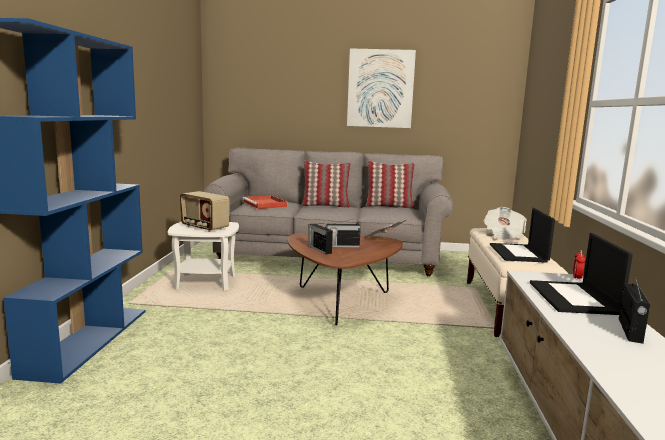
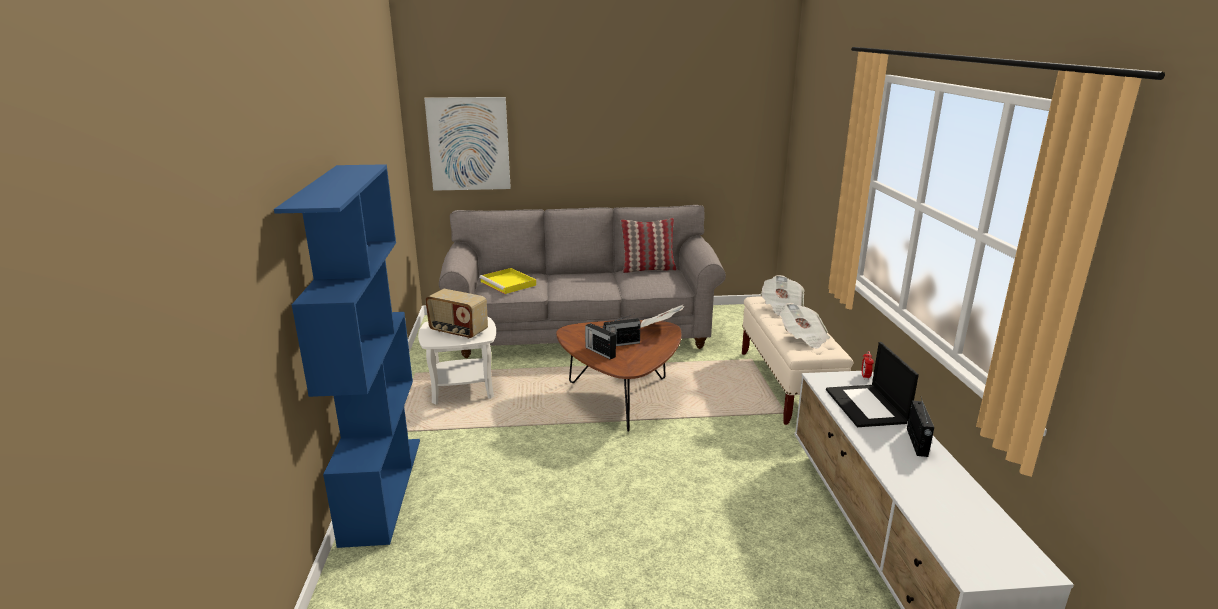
camera: 10 degrees left, 10 degrees up
(265, 204) = (509, 283): red tray -> yellow tray
(325, 205) = (575, 275): pillow -> none
(380, 88) = (627, 127): picture -> picture (468, 144)
(519, 253) = (803, 338): laptop -> newspaper

